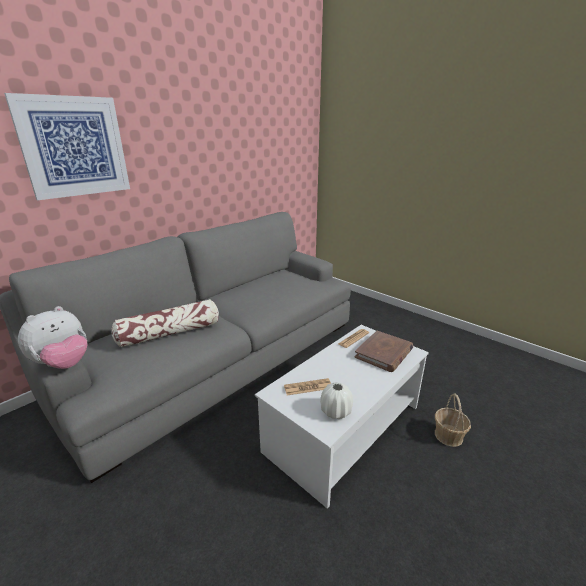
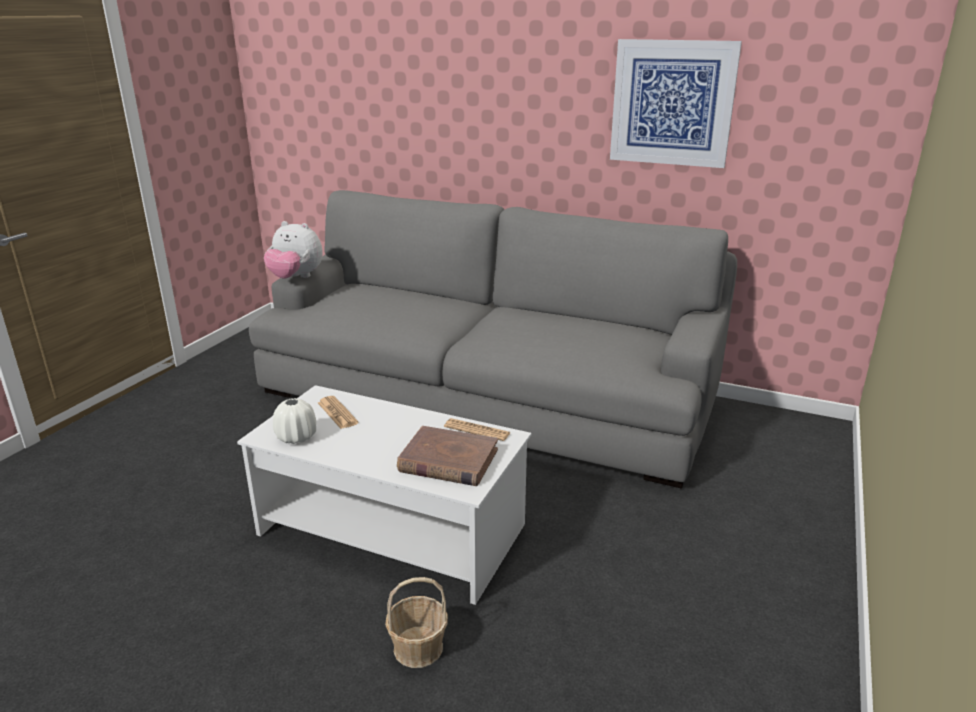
camera: 70 degrees right, 0 degrees up
(74, 147) = (432, 74): picture -> picture (672, 103)
(170, 333) = (393, 308): pillow -> none

